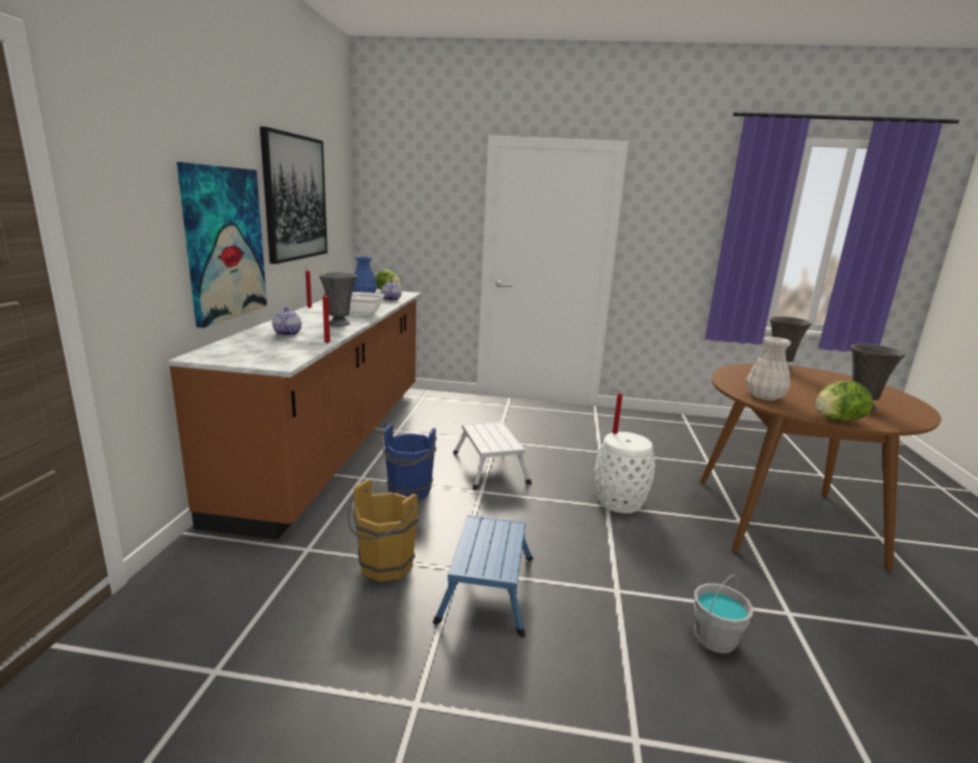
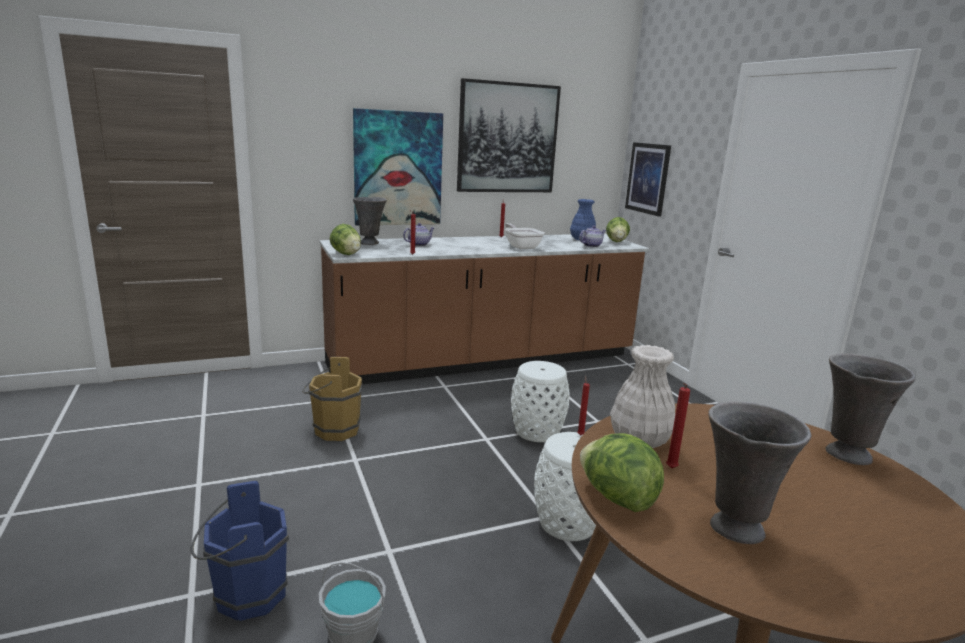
camera: 60 degrees right, 0 degrees up
(278, 363) = (346, 254): none -> lettuce
(339, 324) = (472, 248): grey vase -> grey vase (370, 243)
(393, 231) = (648, 178): none -> picture
(408, 492) = (445, 409): blue bucket -> blue bucket (245, 596)
(487, 588) = (339, 479): blue step ladder -> none
(490, 467) = (537, 432): white step ladder -> white stool
(800, 401) = (670, 469): none -> red candle

